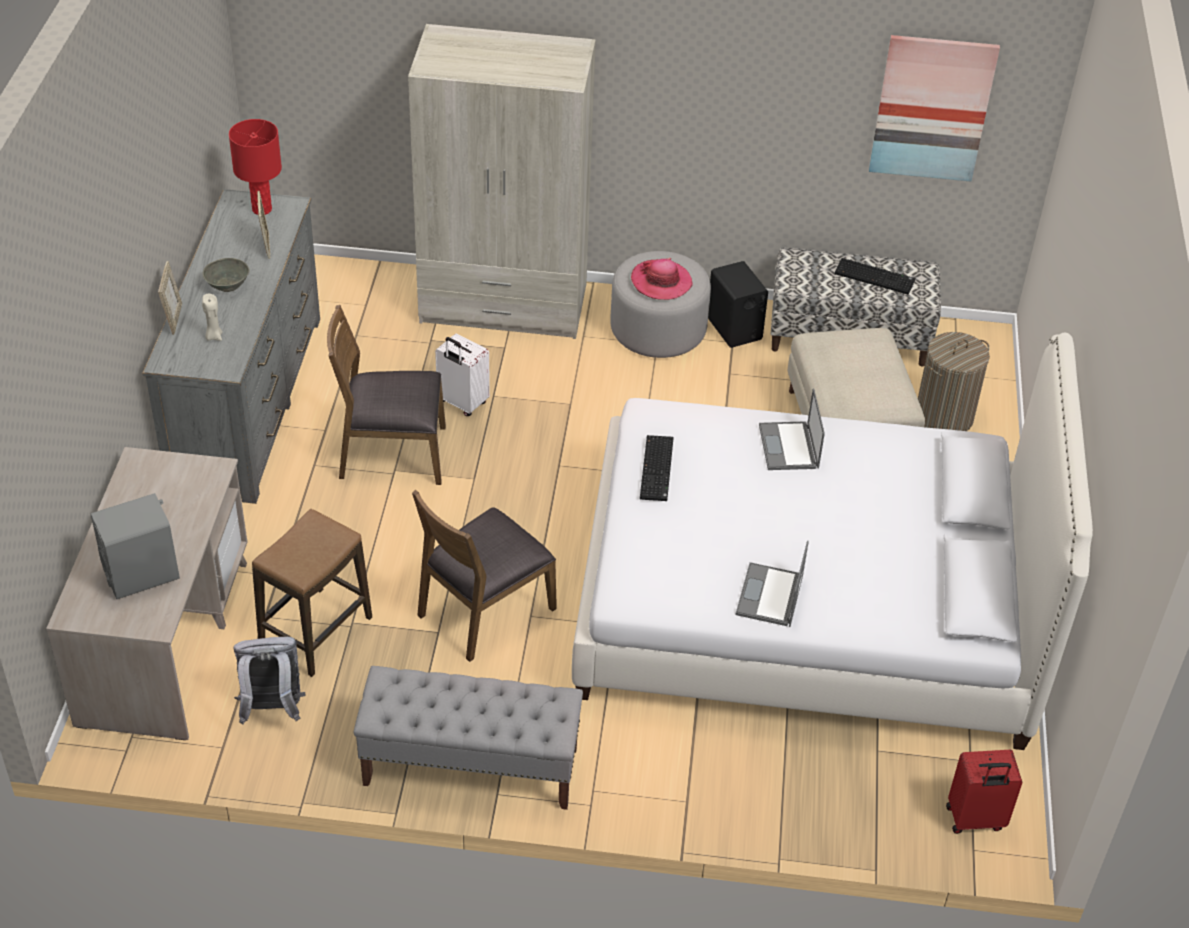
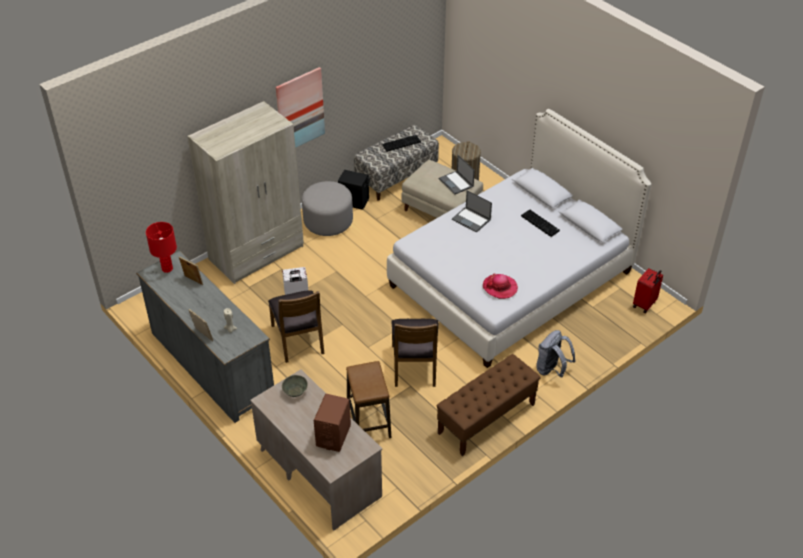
camera: 45 degrees left, 0 degrees up
(141, 573) = (333, 435): grey speaker -> brown speaker
(227, 285) = (202, 307): grey bowl -> grey bowl (295, 391)
(272, 709) = (394, 460): grey backpack -> grey backpack (552, 370)
(392, 453) = (299, 339): brown chair -> brown chair turned 60 degrees counterclockwise
(470, 766) = (486, 419): grey bench -> brown bench
(658, 470) = (443, 259): keyboard -> keyboard (541, 223)
(661, 282) = (329, 197): hat -> hat (500, 287)
(769, 596) = (536, 272): laptop -> laptop (456, 183)
(932, 108) = (398, 56): picture -> picture (300, 110)

